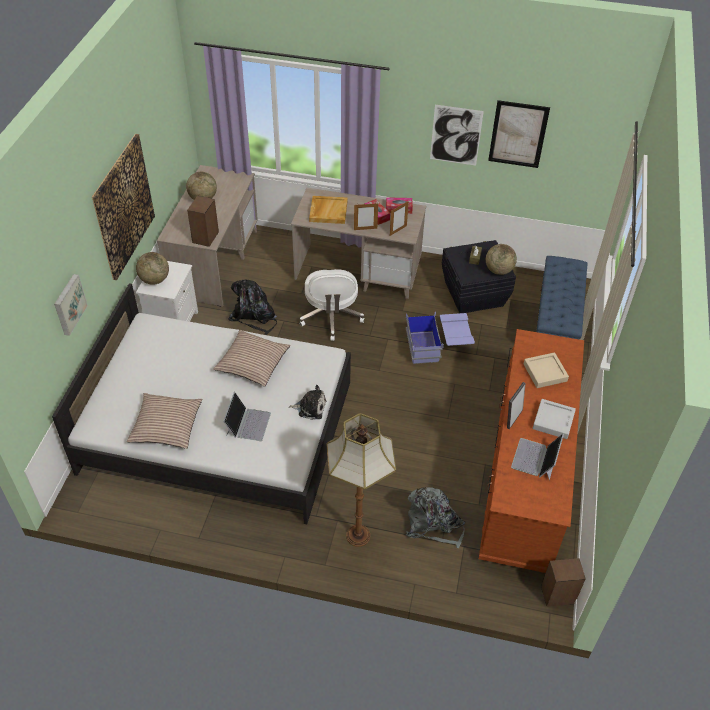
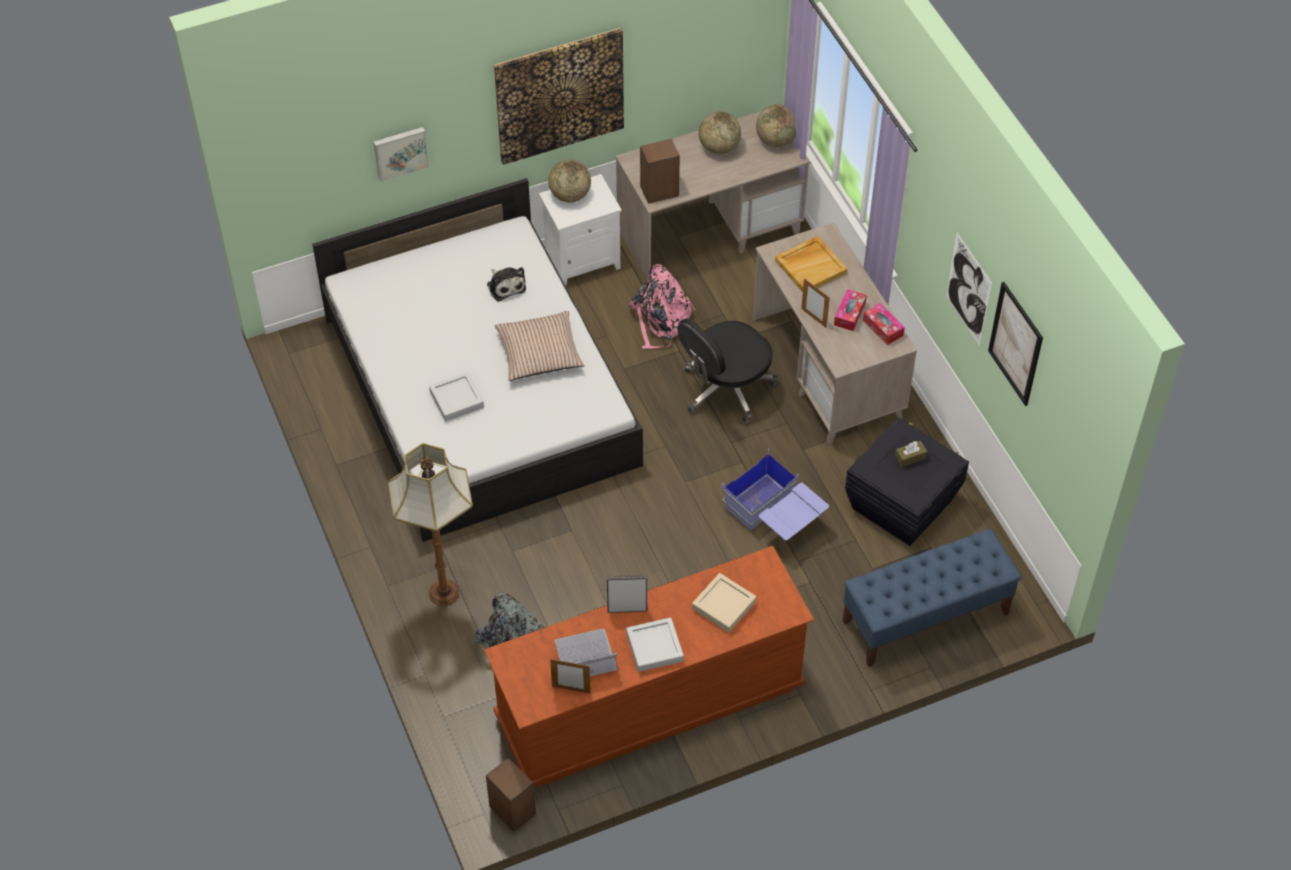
camera: 55 degrees right, 5 degrees up
(166, 426) = (399, 339): pillow -> none
(248, 423) = (457, 399): laptop -> grey tray
(254, 316) = (660, 320): black backpack -> pink backpack
(310, 407) = (522, 437): plush toy -> plush toy (505, 286)
(331, 317) = (725, 390): white office chair -> black office chair
(398, 230) = (841, 349): picture frame -> picture frame (571, 689)
(498, 270) = (911, 492): globe -> globe (776, 140)

